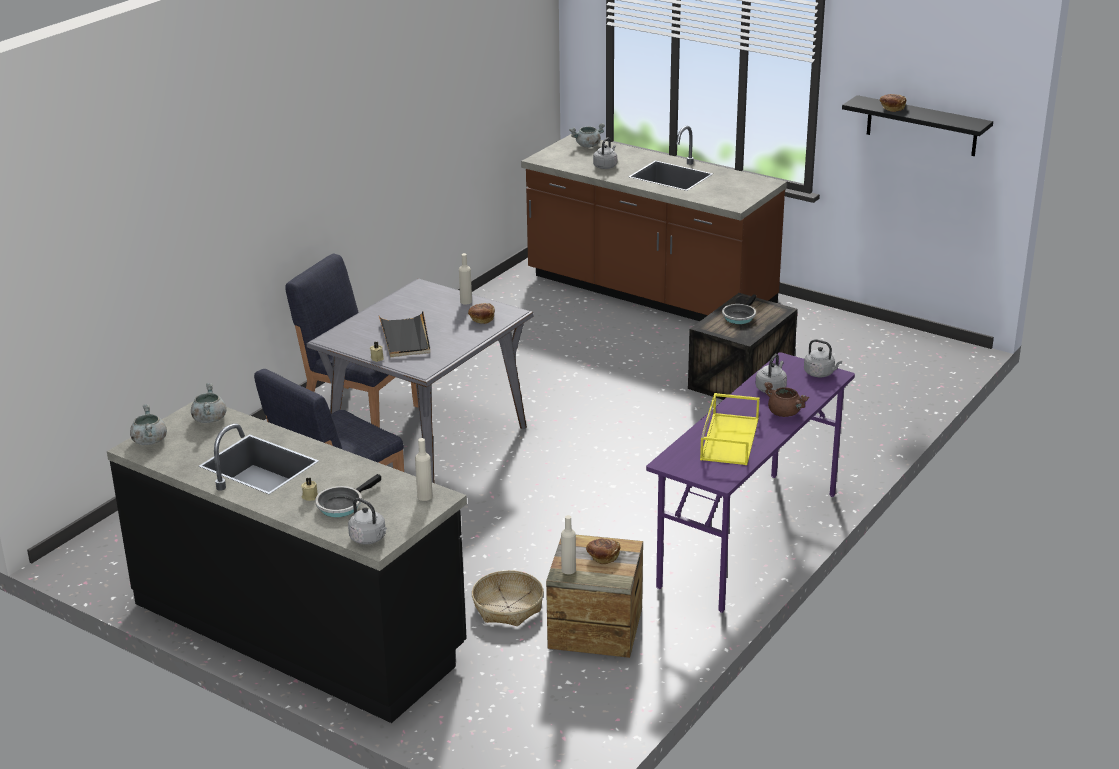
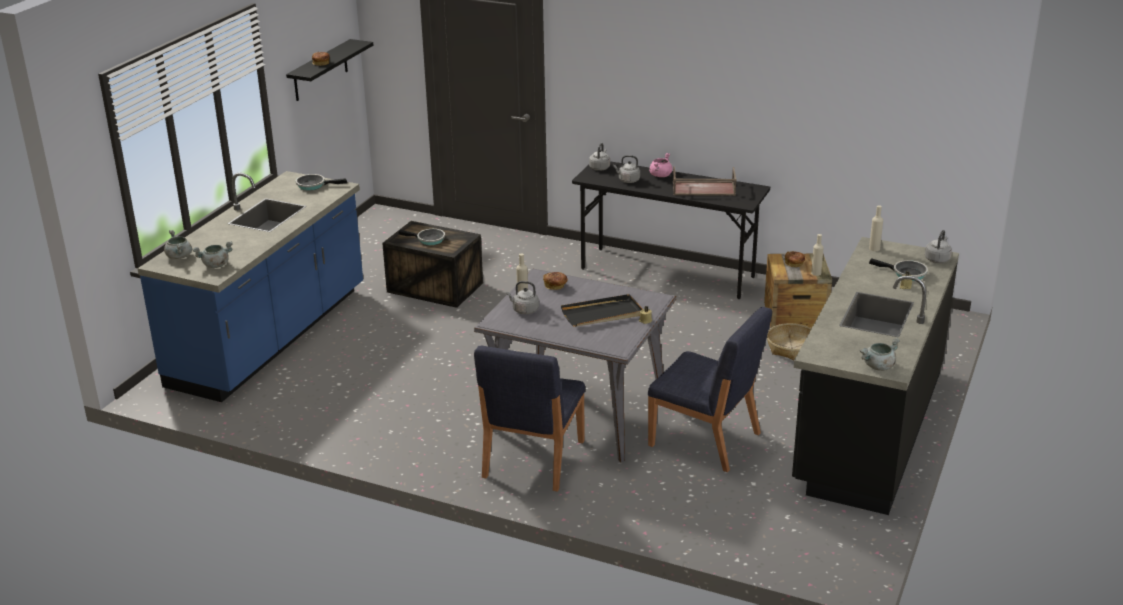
camera: 100 degrees left, 0 degrees up
(209, 419) = (827, 347): grey cooking pot -> grey cooking pot (215, 265)
(605, 166) = (240, 243): grey kettle -> grey kettle (524, 310)
(649, 293) = (271, 337): brown counter -> blue counter
(728, 438) = (703, 189): yellow tray -> brown tray
(741, 193) = (313, 185): none -> frying pan
(749, 540) = (668, 273): purple desk -> black desk
(785, 413) = (660, 175): brown cooking pot -> pink cooking pot

